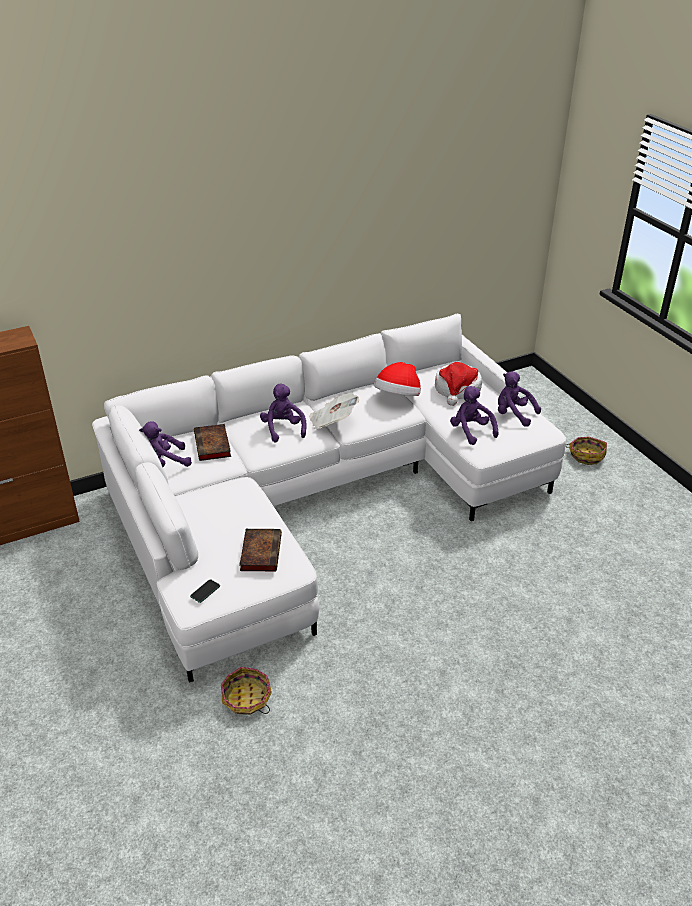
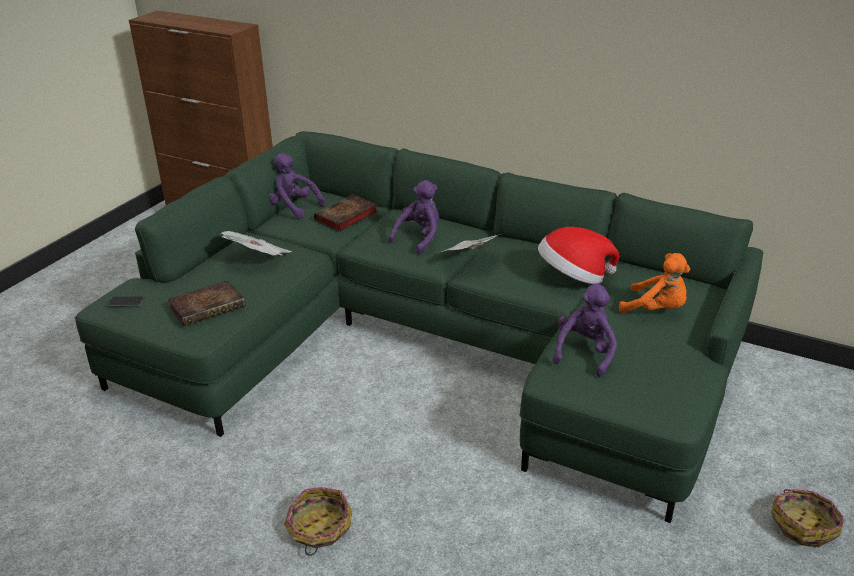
camera: 55 degrees right, 5 degrees down
(220, 506) = (259, 259): none -> newspaper
(247, 699) = (99, 433): basket -> basket (319, 528)
(319, 498) = (431, 343): white sofa -> green sofa
(457, 389) = (656, 310): hat -> orange plush toy
(513, 414) = (671, 372): purple plush toy -> none

